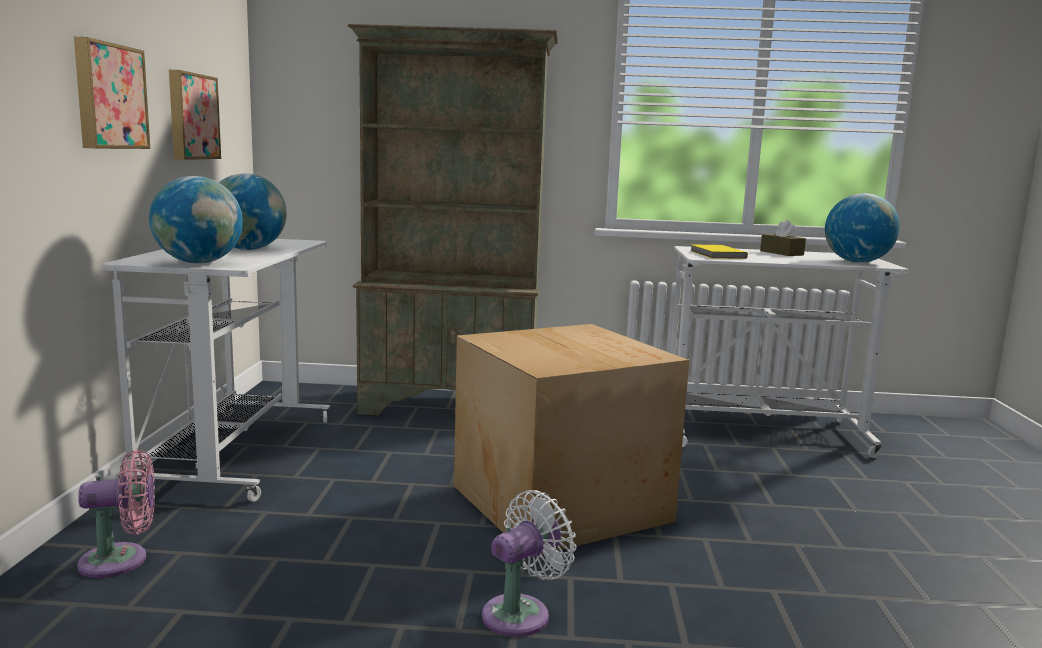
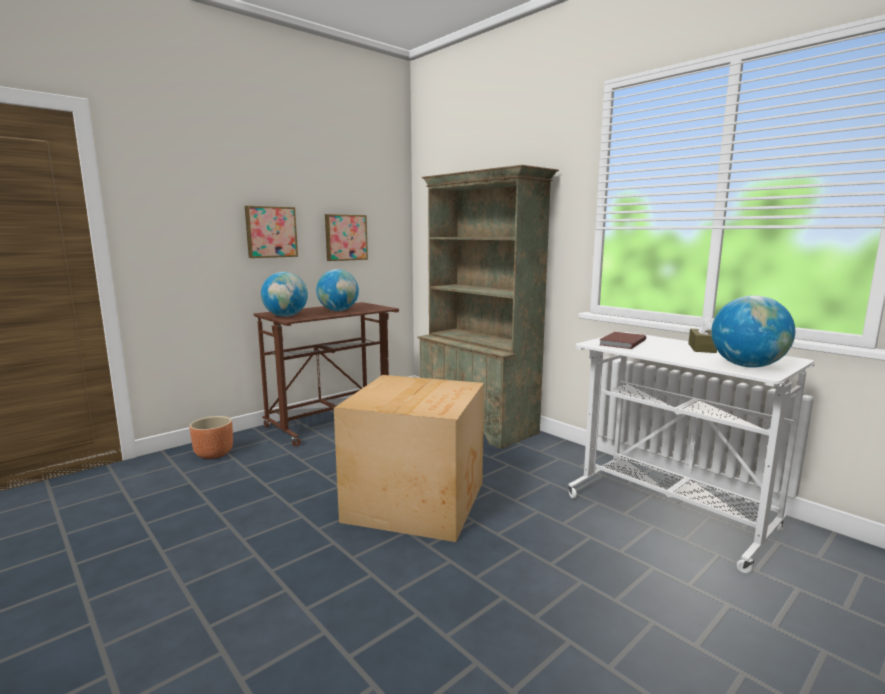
camera: 45 degrees right, 0 degrees up
(121, 560) = (214, 454): pink fan -> brown planter
(237, 453) = (333, 421): white desk -> brown desk
(521, 613) = (278, 547): white fan -> none
(716, 254) = (621, 342): yellow book -> brown book

